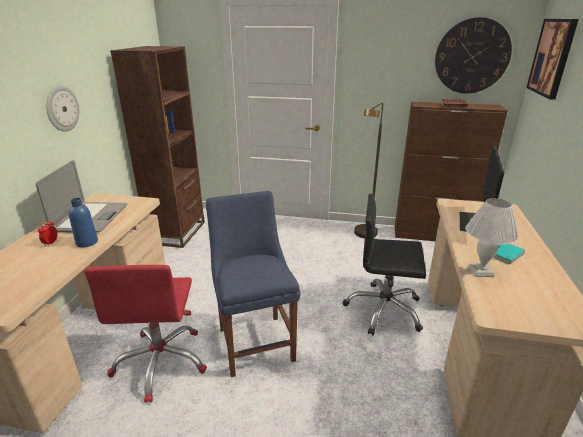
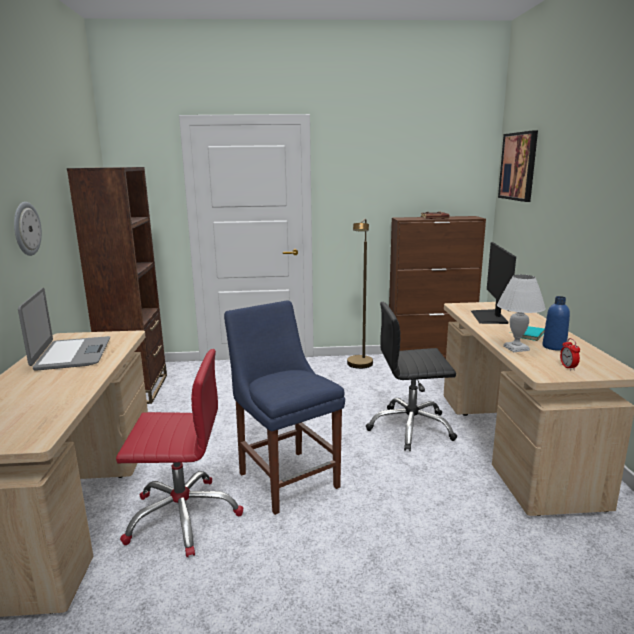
camera: 15 degrees left, 10 degrees down
(51, 243) = (39, 379): alarm clock -> alarm clock (568, 367)
(87, 242) = (87, 374): blue bottle -> blue bottle (554, 347)
(161, 362) = (183, 516): red office chair -> red office chair turned 75 degrees counterclockwise
(472, 56) = (444, 171): wall clock -> none

